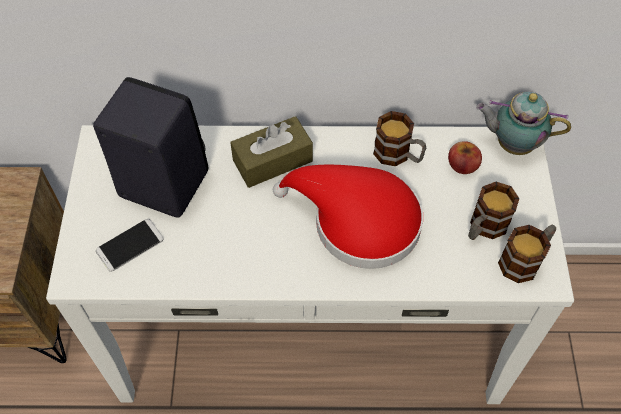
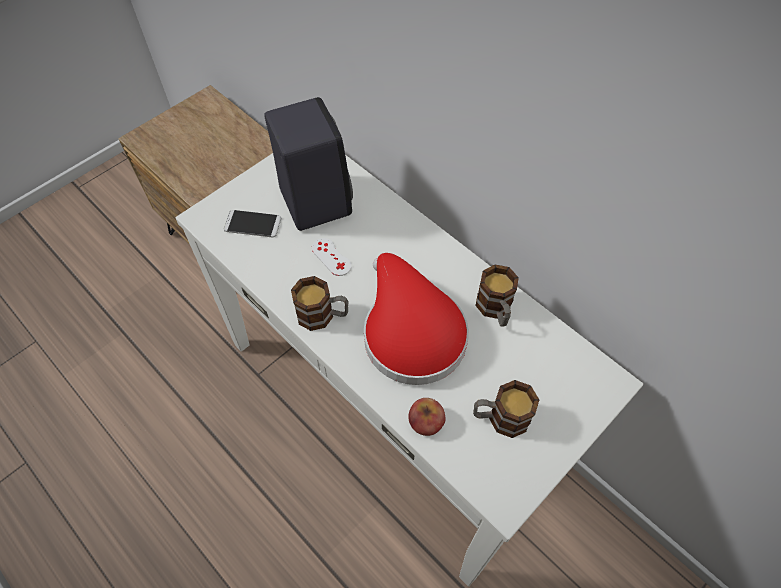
camera: 45 degrees right, 0 degrees up
(231, 216) = (331, 257): none -> white game controller
(272, 161) = (400, 242): brown tissue box -> none
(462, 164) = (539, 358): apple -> apple (426, 421)
(512, 144) = (600, 376): teapot -> none
(524, 260) = (504, 471): mug -> mug (323, 315)

